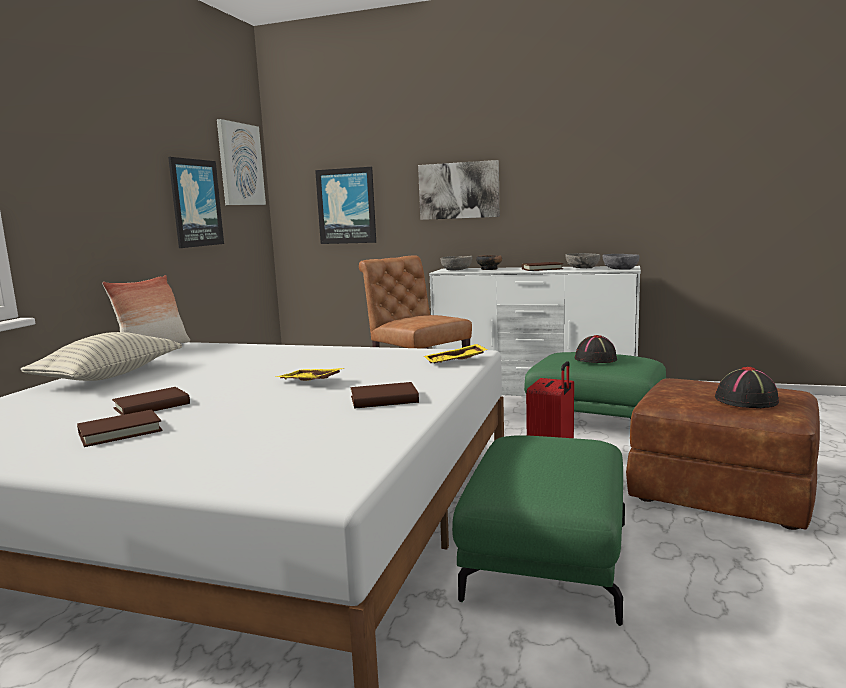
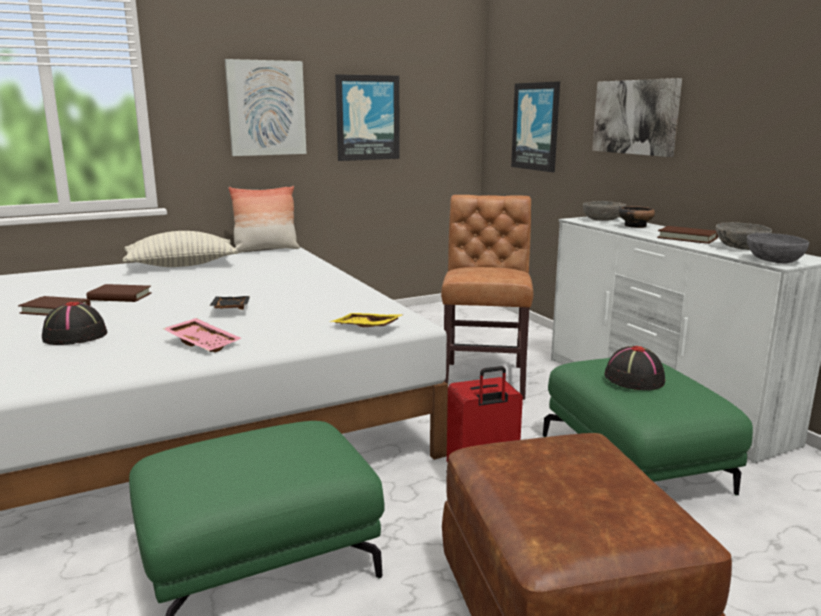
camera: 45 degrees right, 5 degrees up
(240, 164) = (440, 77): picture -> picture (266, 108)
(309, 382) = (229, 309): yellow tray -> black tray
(384, 400) = (204, 343): brown book -> pink tray
(747, 400) = (562, 504): black hat -> black hat (74, 336)

